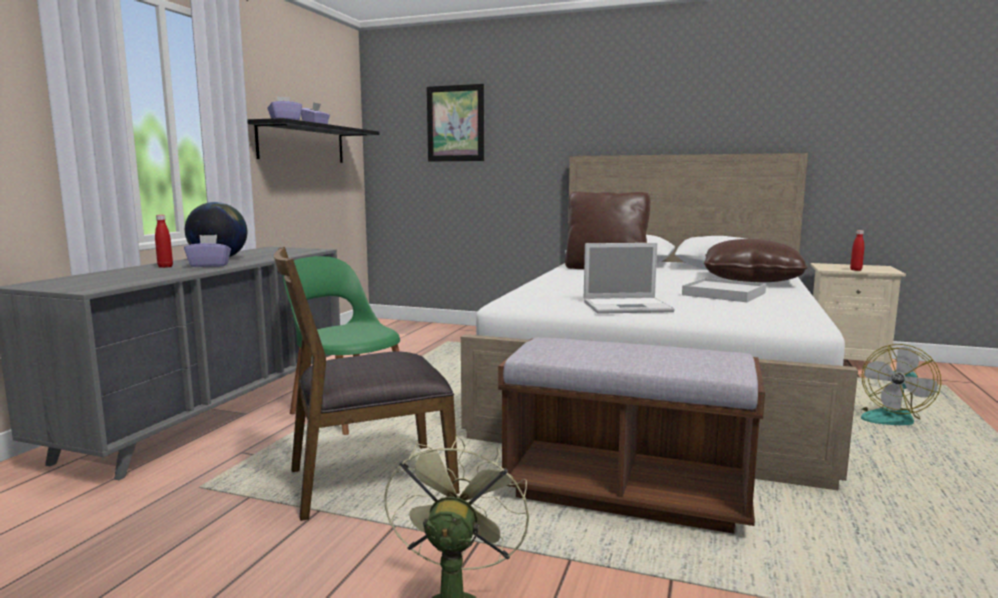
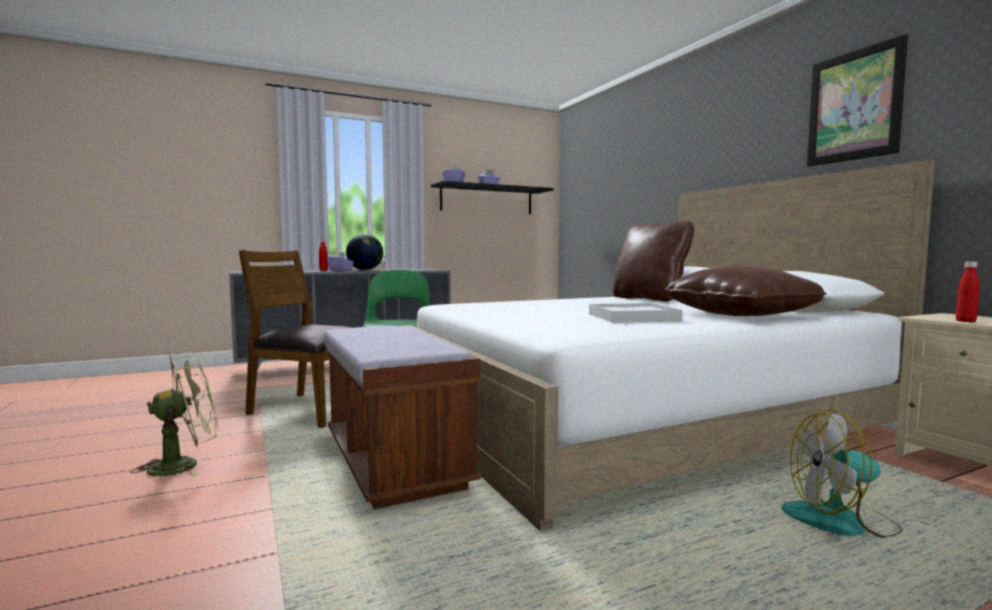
camera: 45 degrees right, 5 degrees down
(455, 123) = (608, 175): picture -> picture (854, 106)
(628, 306) = (499, 313): laptop -> none

